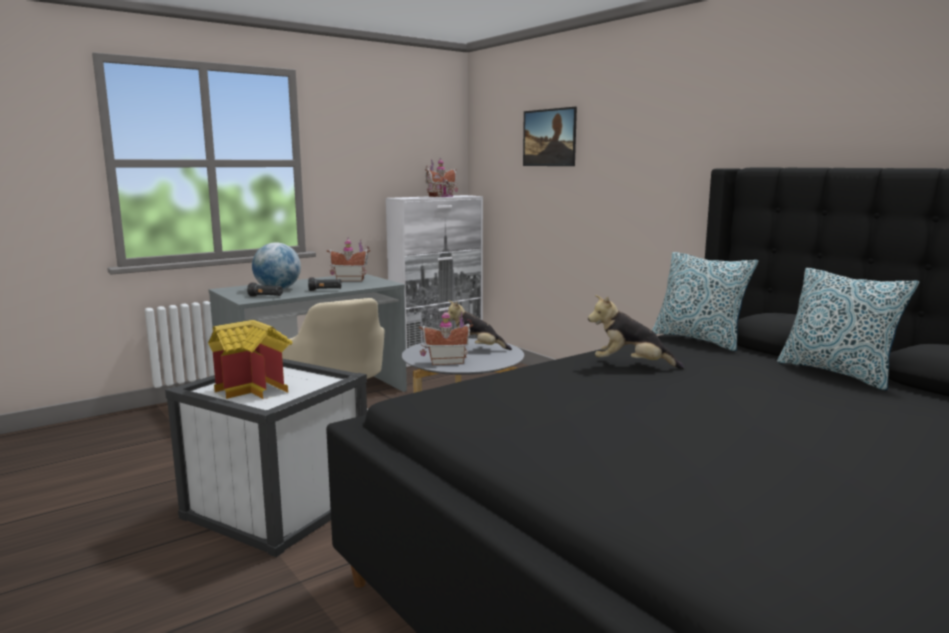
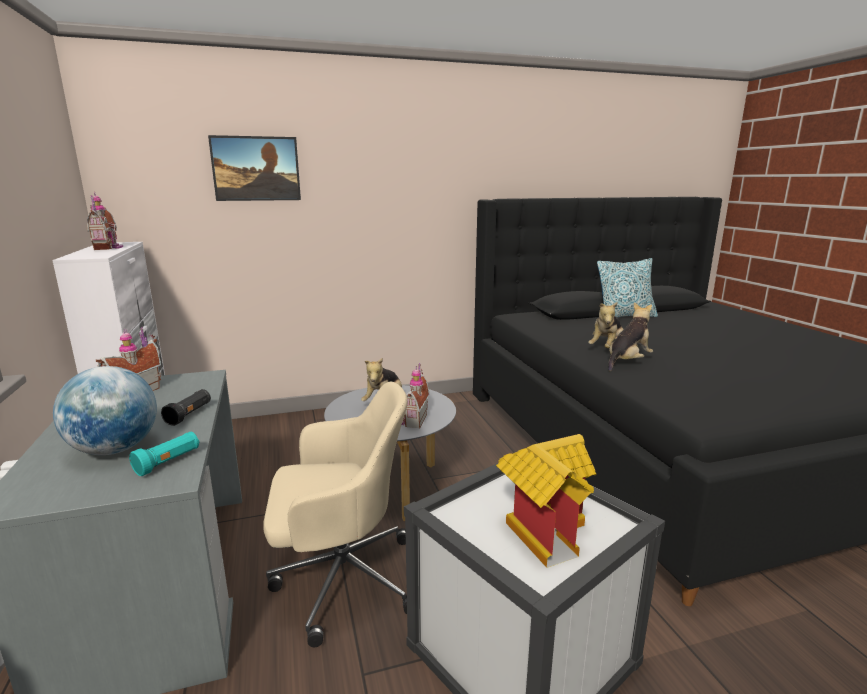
camera: 70 degrees left, 5 degrees up
(266, 297) = (168, 462): black flashlight -> turquoise flashlight
(583, 375) = (628, 361): none -> plush toy
(698, 339) = (543, 323): pillow -> none

